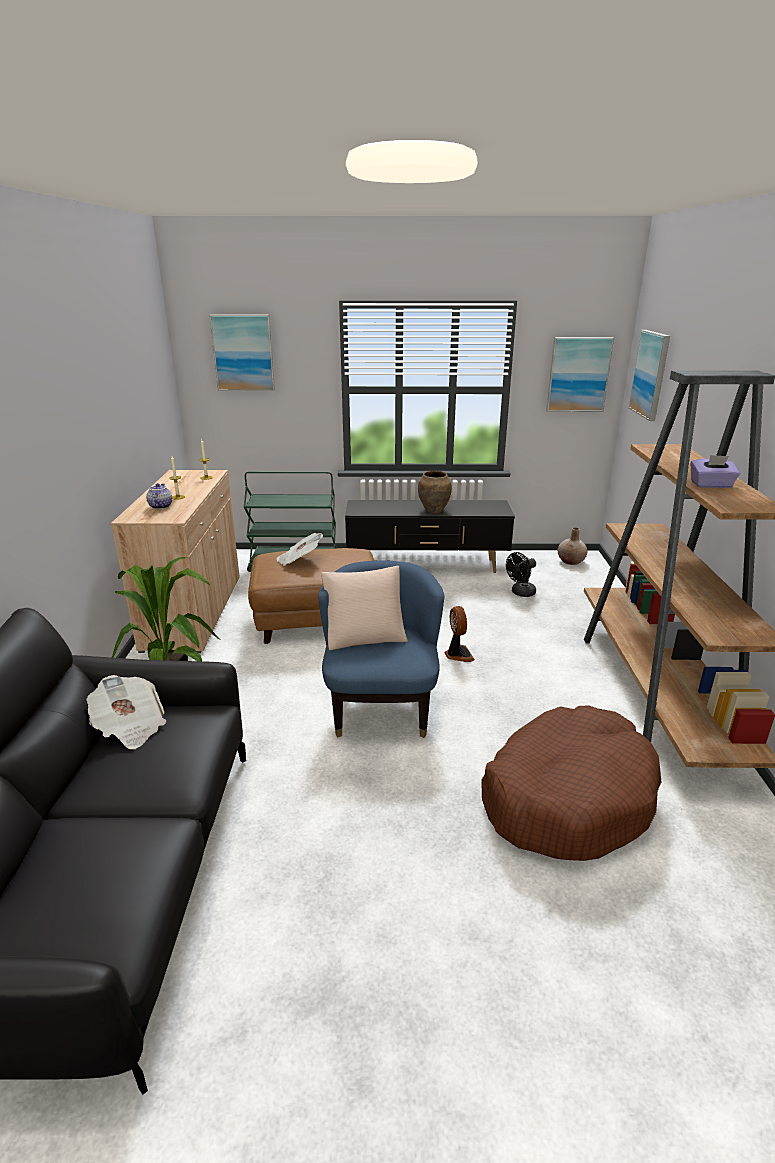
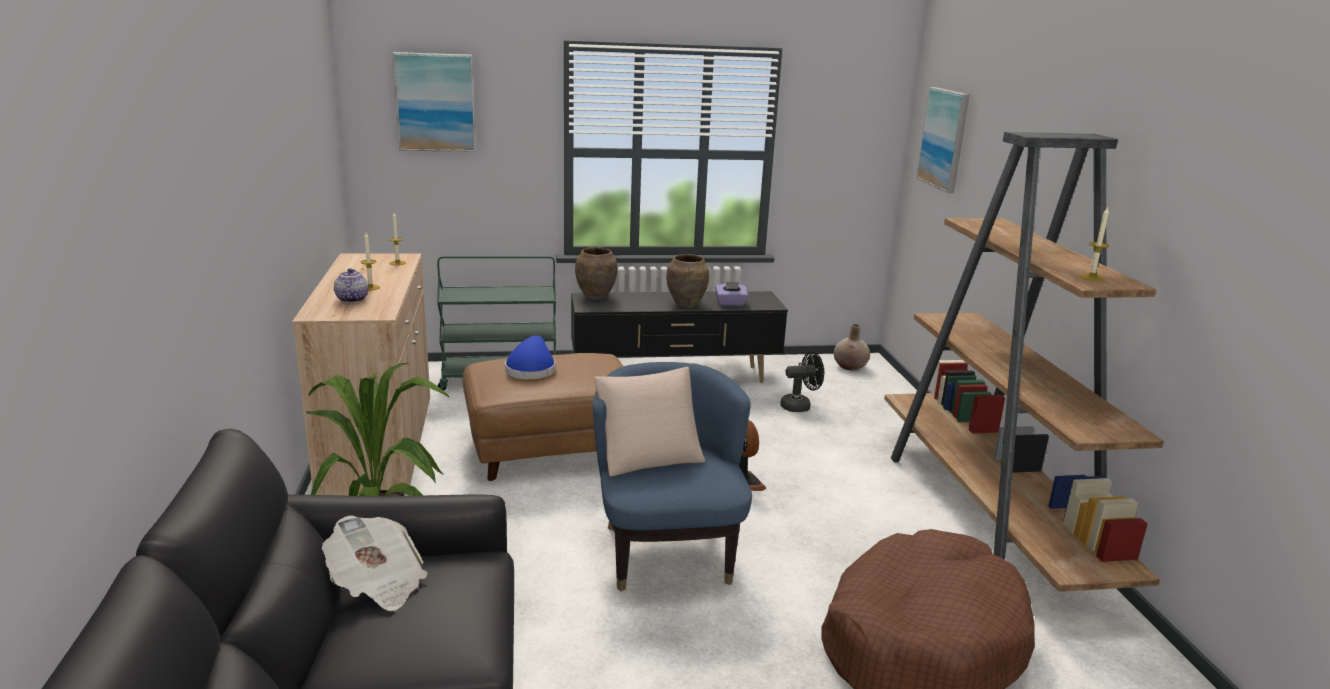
camera: 10 degrees left, 5 degrees down
(299, 560) = (531, 369): newspaper -> blue hat
(365, 503) = (596, 297): none -> brown vase
(520, 593) = (800, 406): black fan -> black fan turned 150 degrees counterclockwise
(578, 374) = (854, 138): picture -> none
(711, 485) = (1056, 261): purple tissue box -> purple tissue box (730, 303)
(736, 500) = (1091, 277): none -> candle

